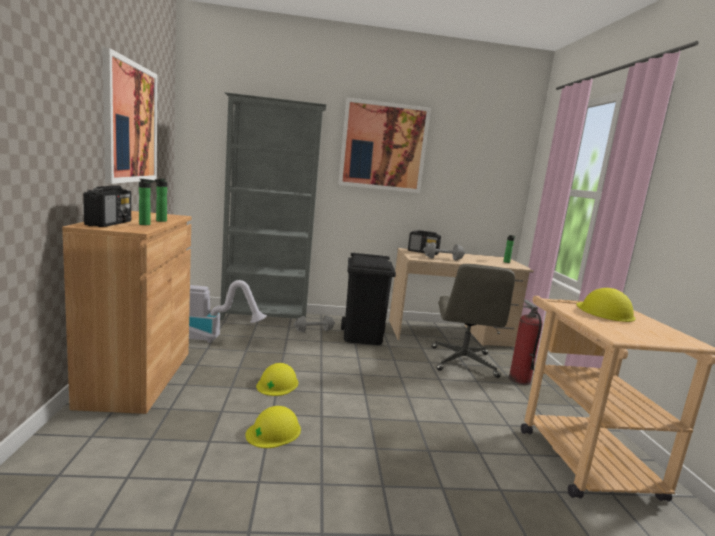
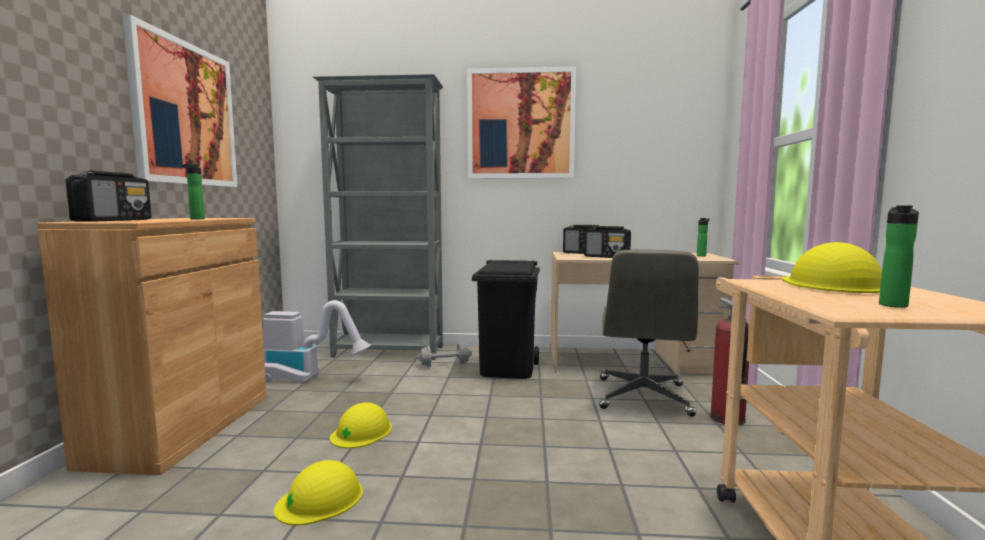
camera: 10 degrees right, 5 degrees down
(146, 224) = (165, 220): bottle -> bottle (892, 304)
(443, 259) = (607, 257): grey dumbbell -> radio

